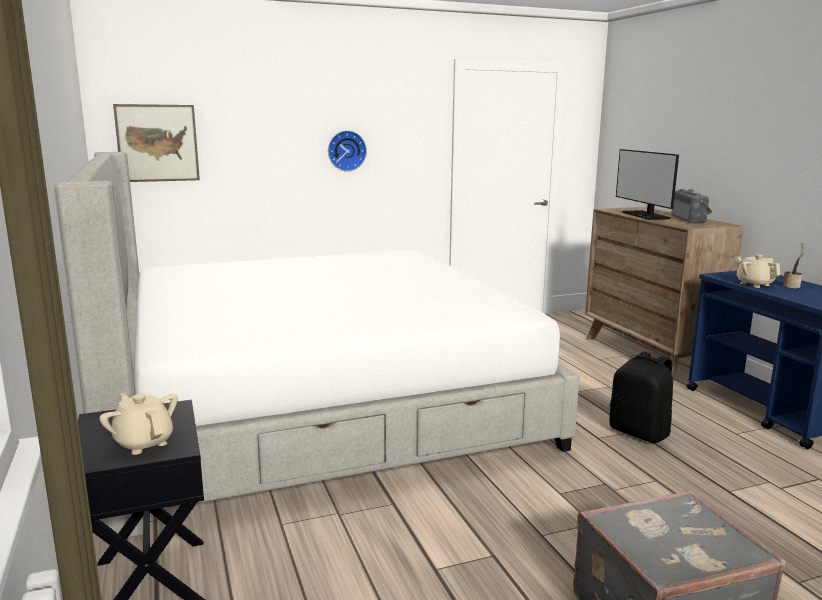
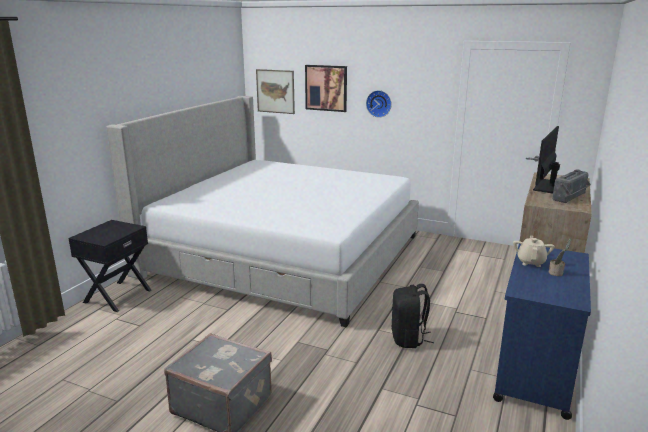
camera: 45 degrees right, 5 degrees up
(144, 443) = (102, 236): beige teapot -> none
(257, 132) = (326, 88): none -> picture

